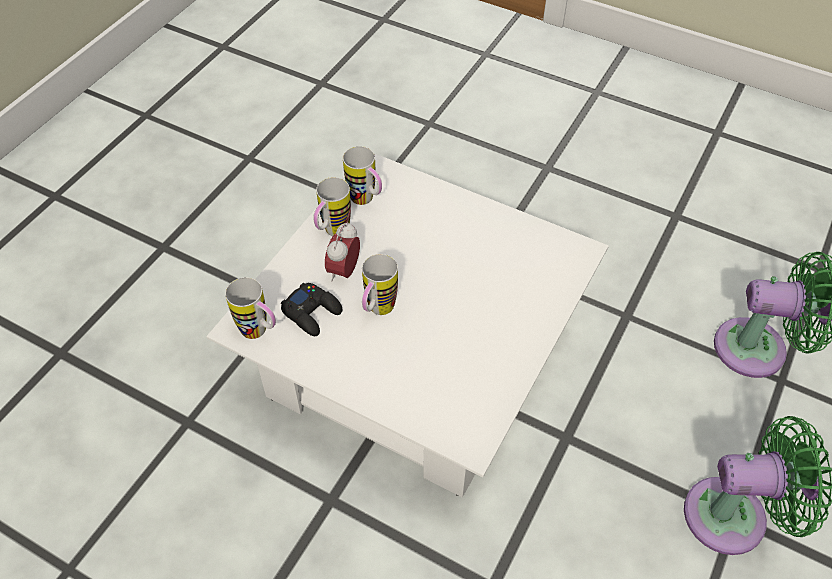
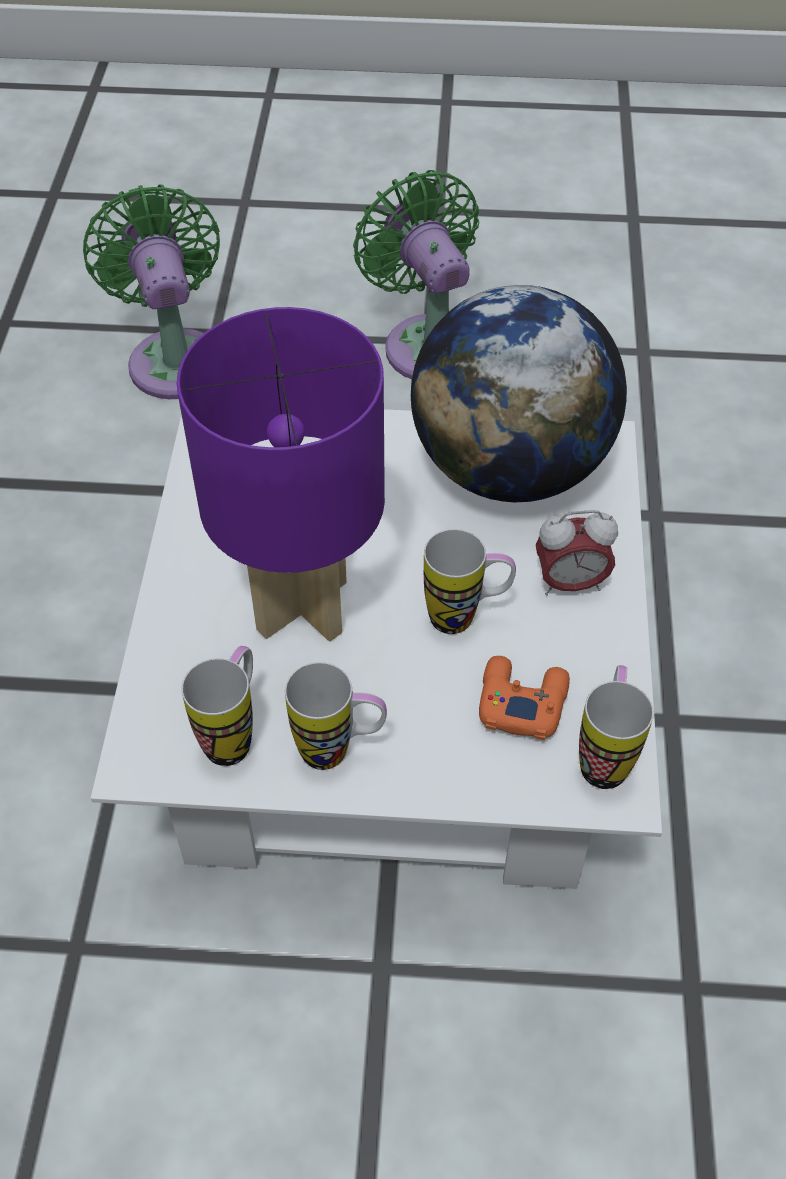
camera: 115 degrees left, 0 degrees up
(312, 312) = (521, 701): black game controller -> orange game controller
(344, 271) = (413, 695): alarm clock -> alarm clock (570, 583)
(424, 248) = (304, 606): none -> purple table lamp
(474, 380) = (510, 468): none -> globe

